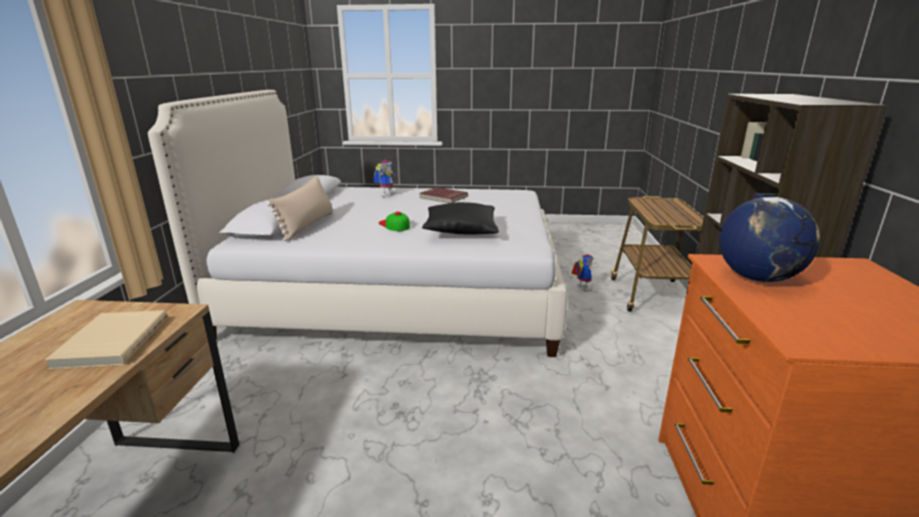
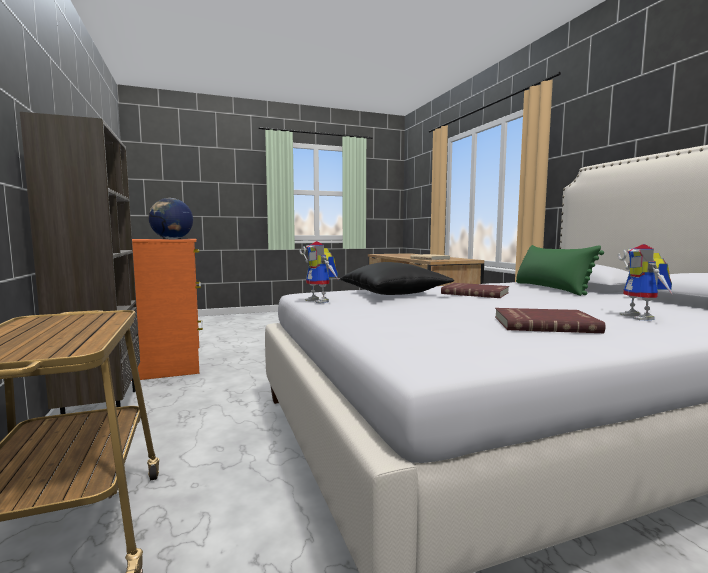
camera: 155 degrees right, 15 degrees down
(307, 225) = (551, 288): beige pillow -> green pillow
(394, 225) = (475, 293): cap -> red book
(580, 288) = (234, 517): toy robot -> toy robot (321, 301)

